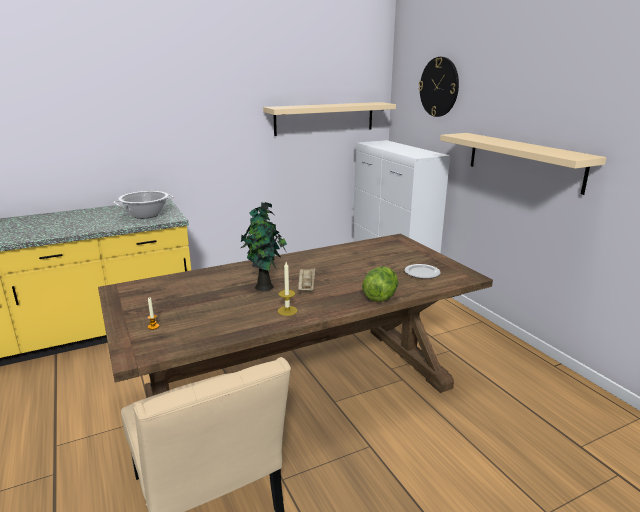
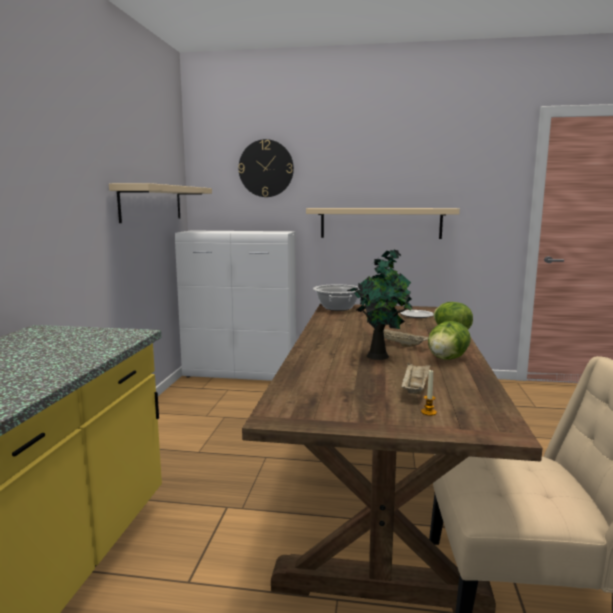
camera: 55 degrees left, 10 degrees down
(146, 214) = (78, 341): cooking pot -> cooking pot (337, 308)
(198, 313) = (415, 388): none -> beige tray
(287, 311) = (447, 359): candle -> lettuce

